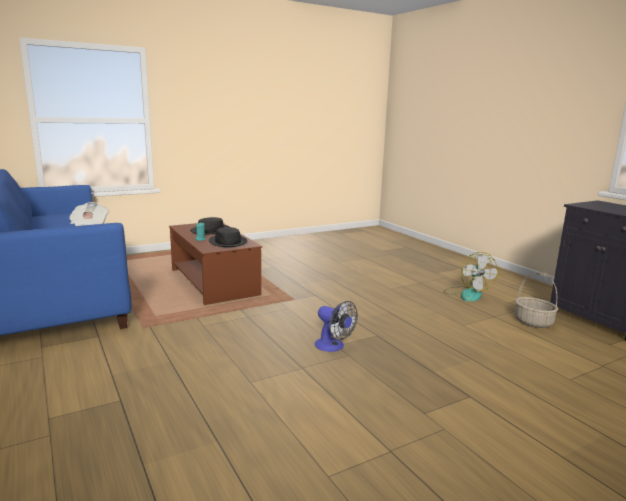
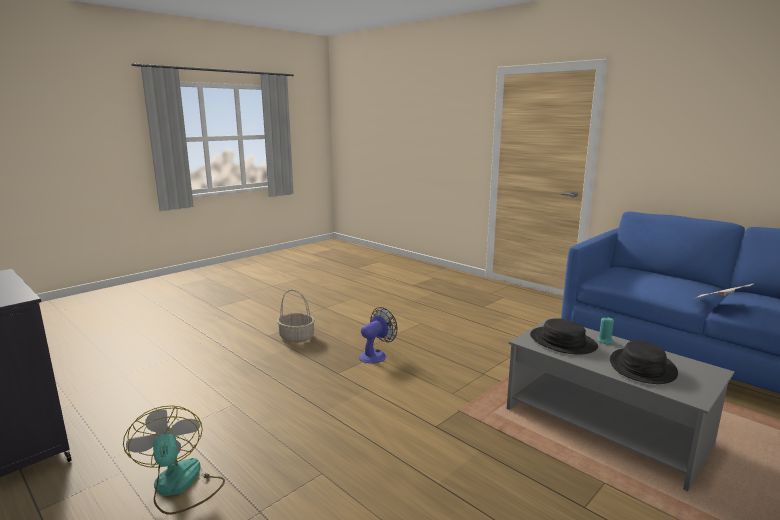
camera: 165 degrees right, 0 degrees up
(213, 282) = (606, 426): brown coffee table -> grey coffee table
(333, 347) = (376, 355): fan -> fan turned 105 degrees clockwise
(533, 322) = (128, 427): basket -> basket (296, 337)

